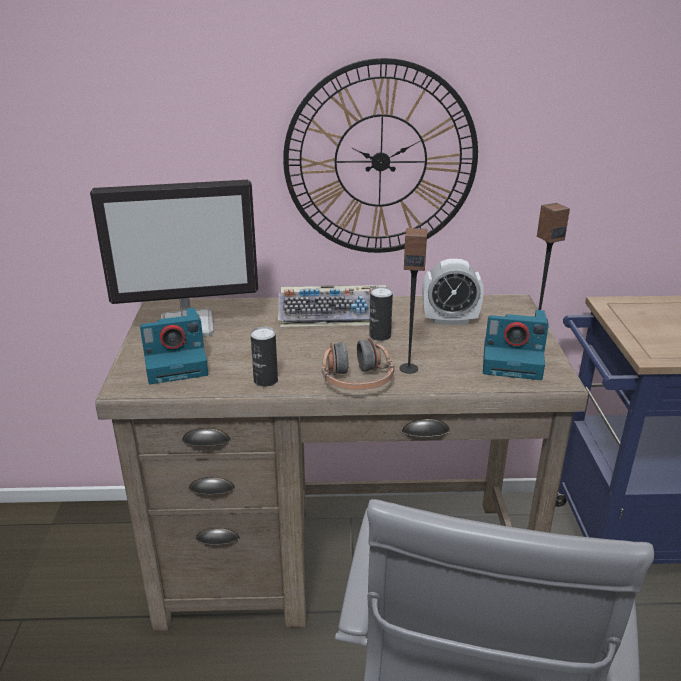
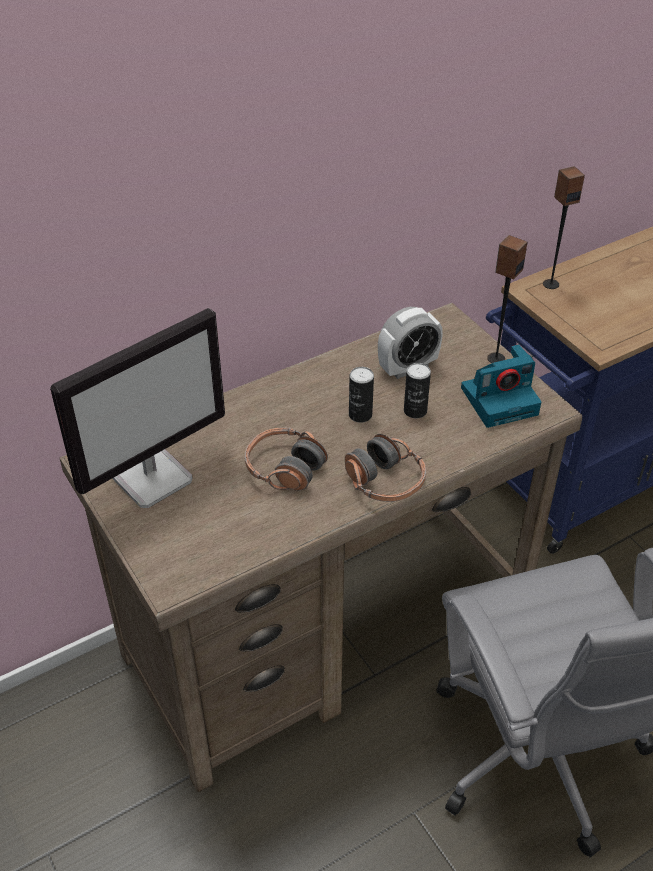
camera: 30 degrees left, 15 degrees up
(177, 363) = (193, 533): camera -> none
(265, 380) = (302, 518): can -> can (415, 411)
(286, 348) = (284, 468): none -> headphones
(336, 314) = (293, 401): keyboard -> none
(380, 161) = (302, 221): wall clock -> none
(408, 368) = (419, 447): speaker -> speaker (550, 284)

